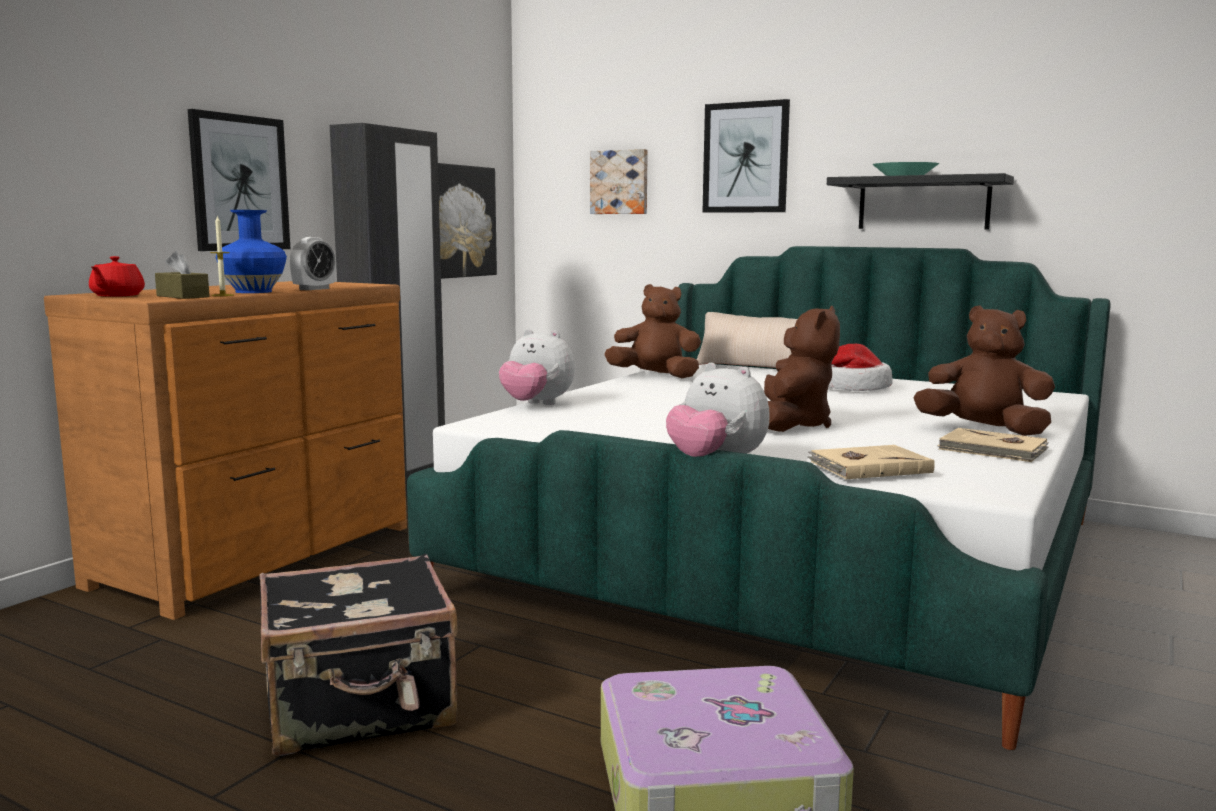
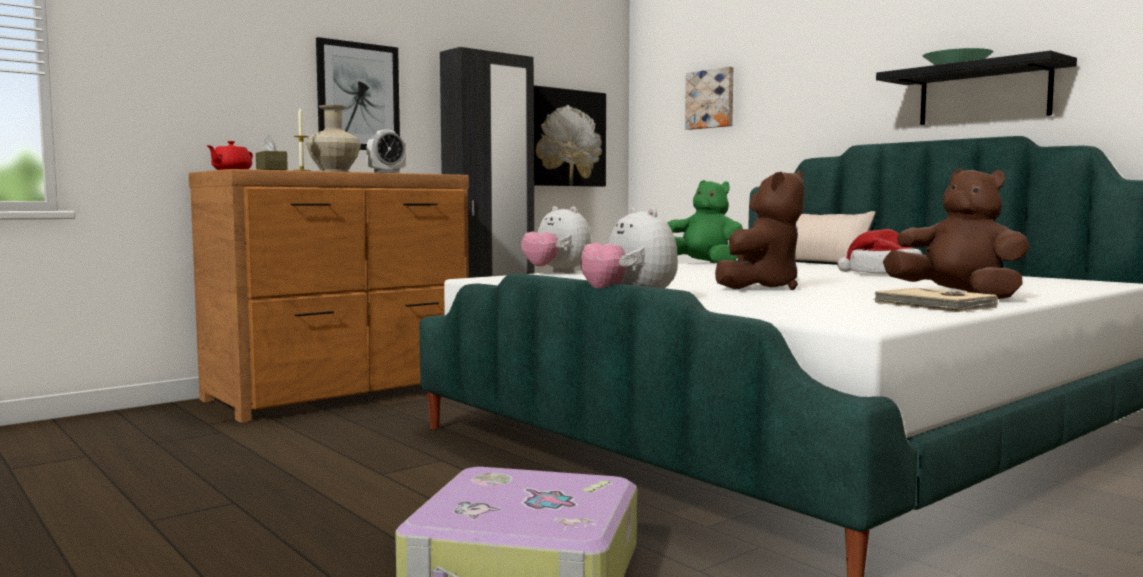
camera: 20 degrees right, 5 degrees down
(254, 292) = (335, 171): blue vase -> beige vase
(361, 708) = (307, 486): black suitcase -> none
(655, 376) = (703, 264): brown plush toy -> green plush toy
(745, 158) = (816, 66): picture -> none
(868, 467) = (764, 305): beige book -> none

